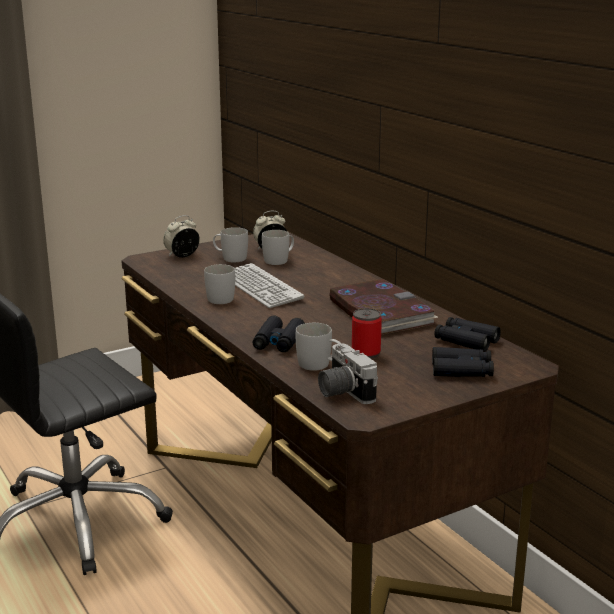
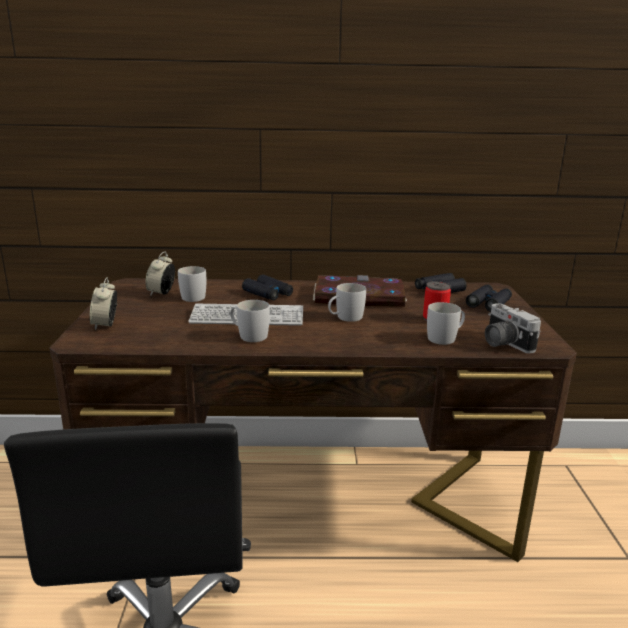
camera: 60 degrees left, 0 degrees up
(230, 258) = (152, 310): white mug -> white mug (345, 318)
(278, 342) = (382, 339): black binoculars -> black binoculars (268, 294)
(342, 392) = (502, 343): camera -> camera turned 60 degrees clockwise

